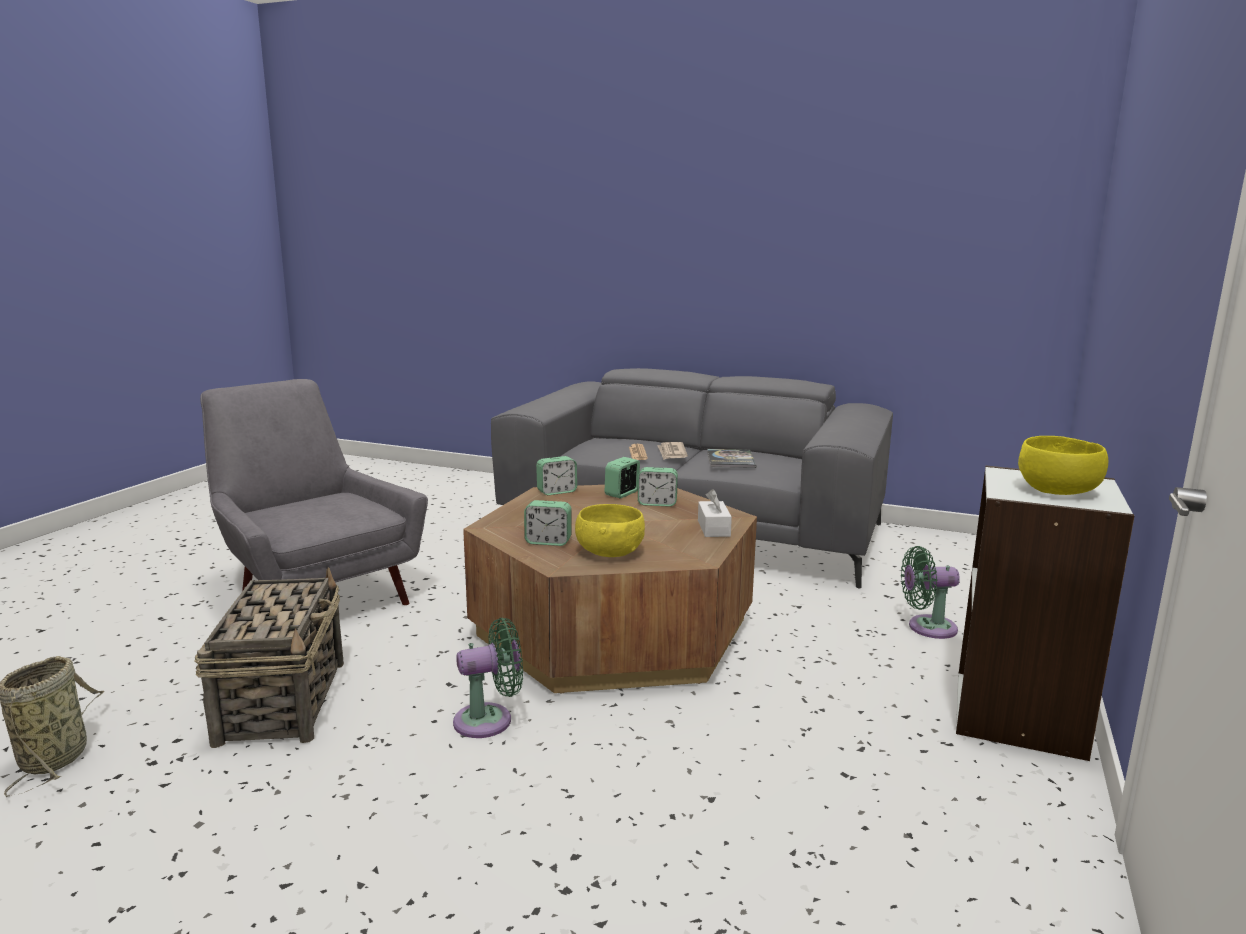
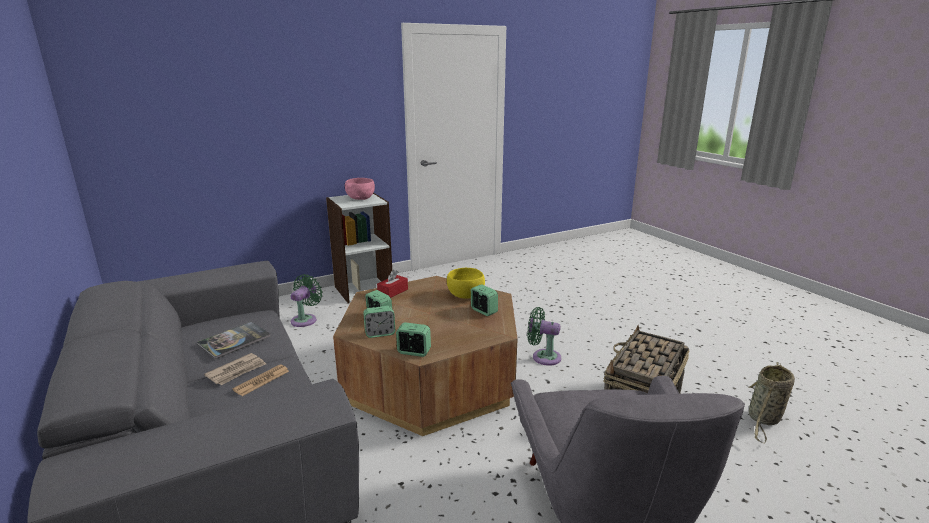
camera: 140 degrees left, 5 degrees up
(713, 528) = (393, 292): white tissue box -> red tissue box
(927, 627) = (305, 319): green fan -> green fan turned 105 degrees counterclockwise
(1058, 491) = (360, 198): yellow bowl -> pink bowl

